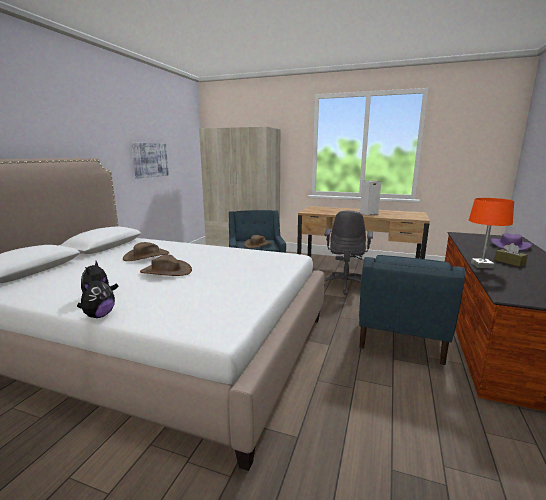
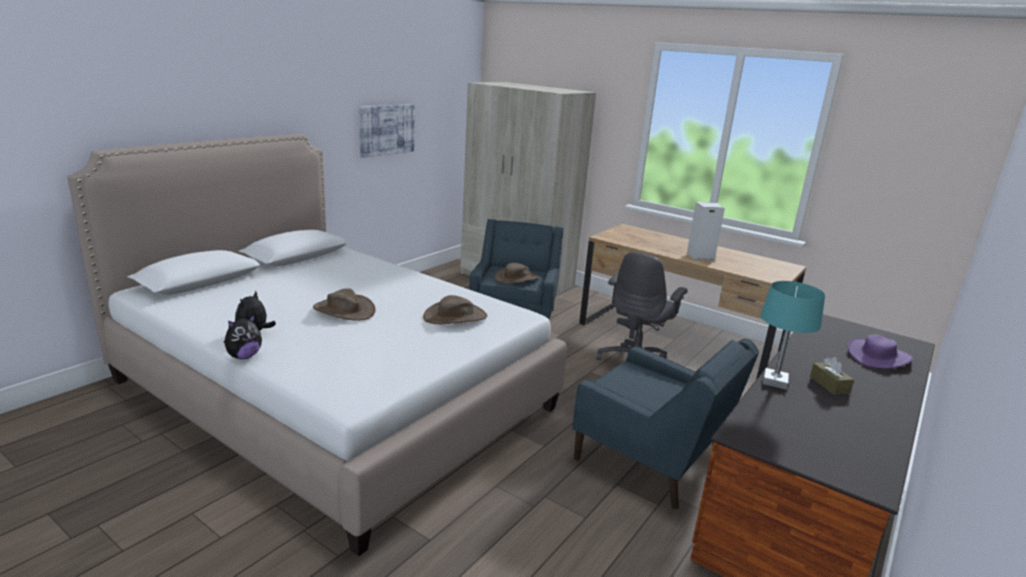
camera: 15 degrees right, 5 degrees up
(146, 256) = (337, 281): brown hat -> brown hat (455, 317)
(400, 338) = (651, 460): blue armchair -> blue armchair turned 90 degrees counterclockwise
(481, 265) = (774, 382): orange table lamp -> turquoise table lamp

